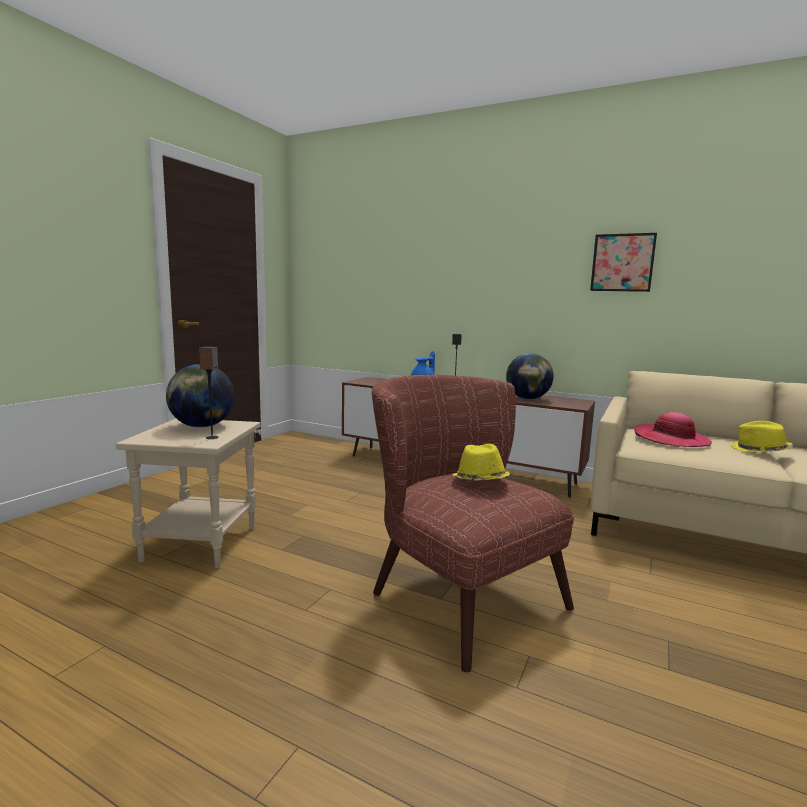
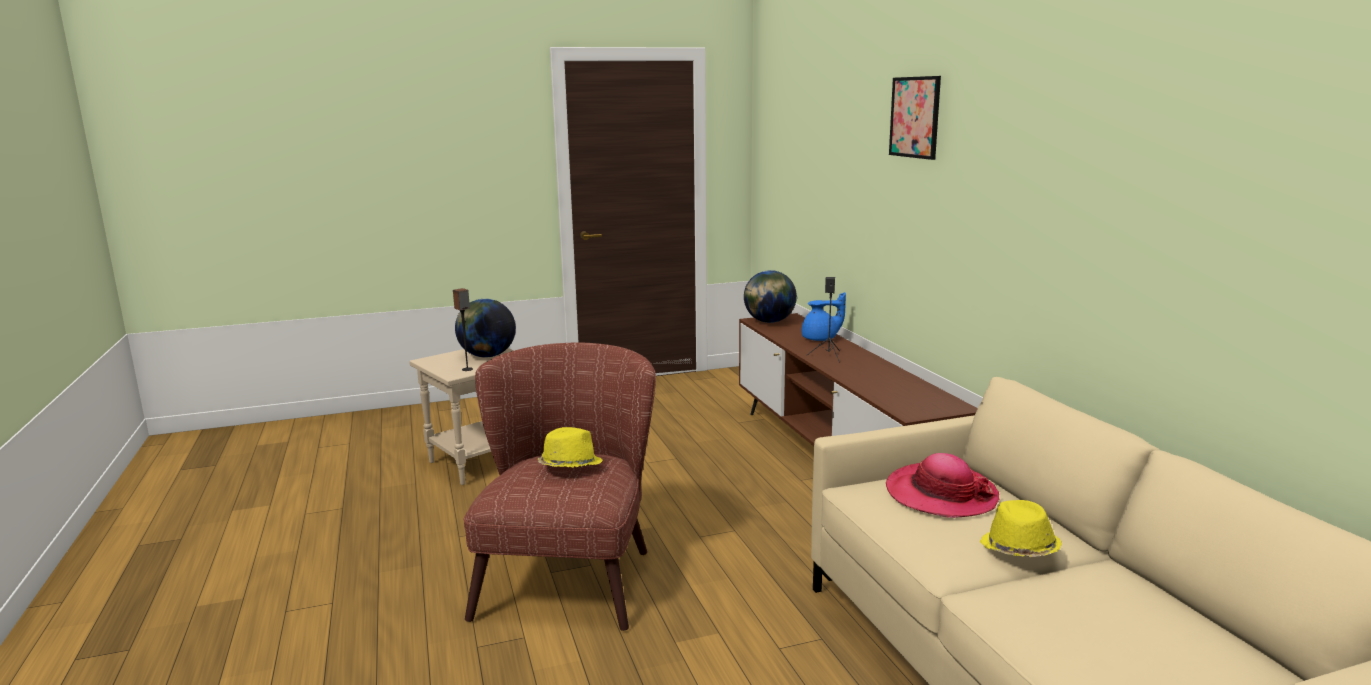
camera: 45 degrees right, 5 degrees up
(527, 398) = (886, 387): globe -> globe (769, 322)
(622, 262) = (1024, 195): picture -> picture (915, 117)

